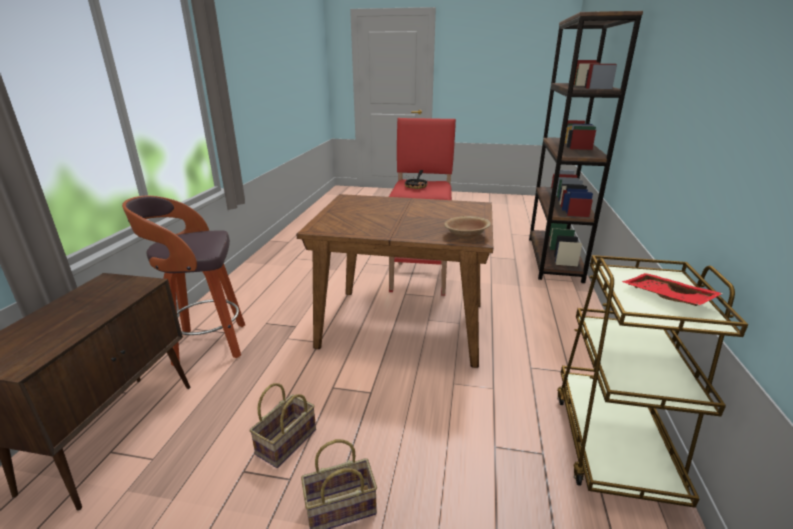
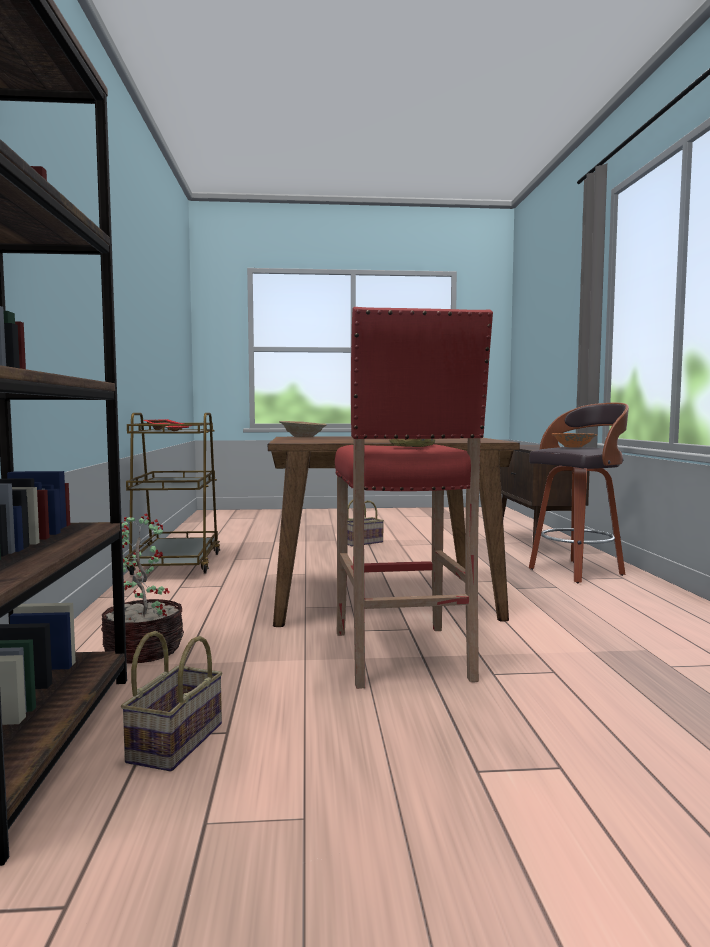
camera: 165 degrees right, 20 degrees down
(192, 241) = (573, 447): none -> orange bowl
(286, 443) = (418, 550): basket -> basket (175, 741)
(544, 296) = (142, 649): none -> potted plant

